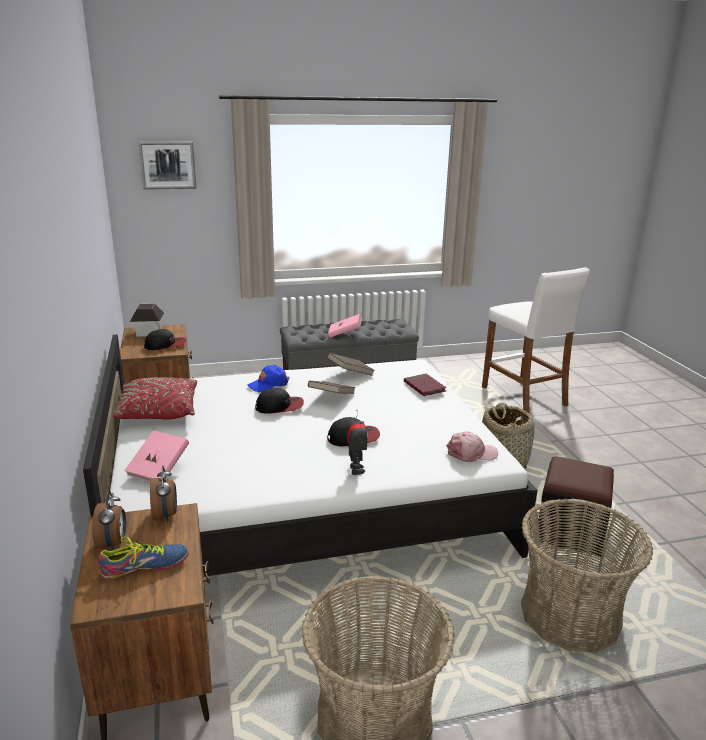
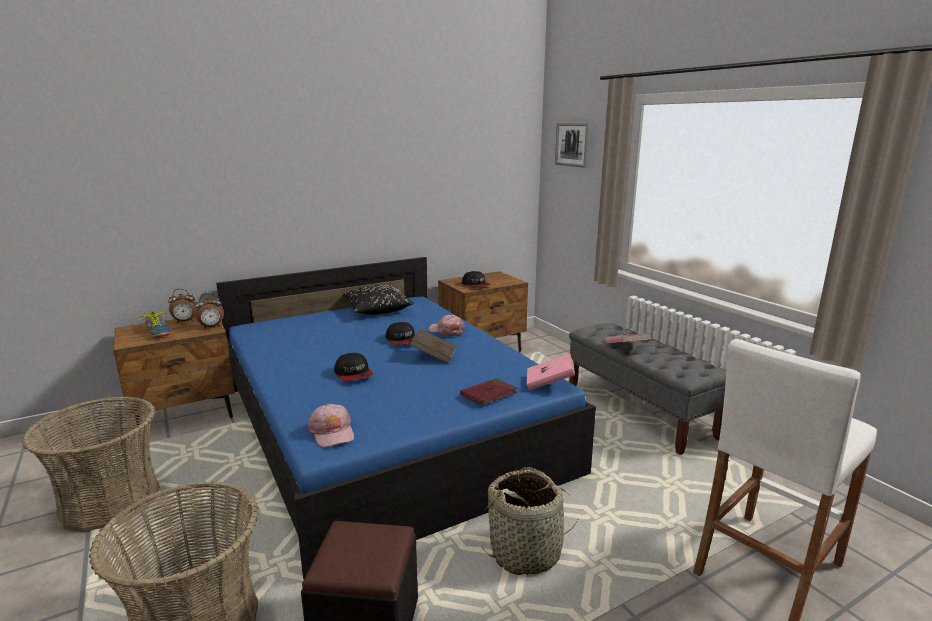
camera: 75 degrees right, 5 degrees down
(148, 332) = (497, 277): toy house -> none
(158, 412) = (377, 309): red pillow -> black pillow
(159, 469) = (290, 323): pink book -> pink book (549, 383)
(268, 384) = (446, 331): blue cap -> pink cap
(303, 498) = (386, 427): white bed -> blue bed
(350, 373) = (497, 357): brown book -> none
(356, 469) = (295, 381): toy robot -> none

